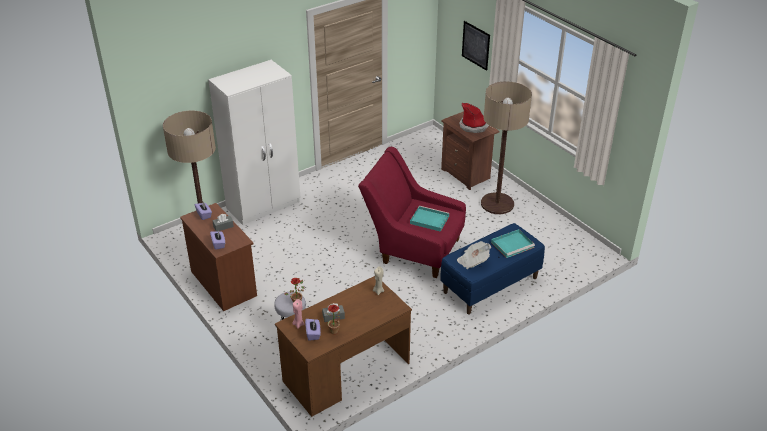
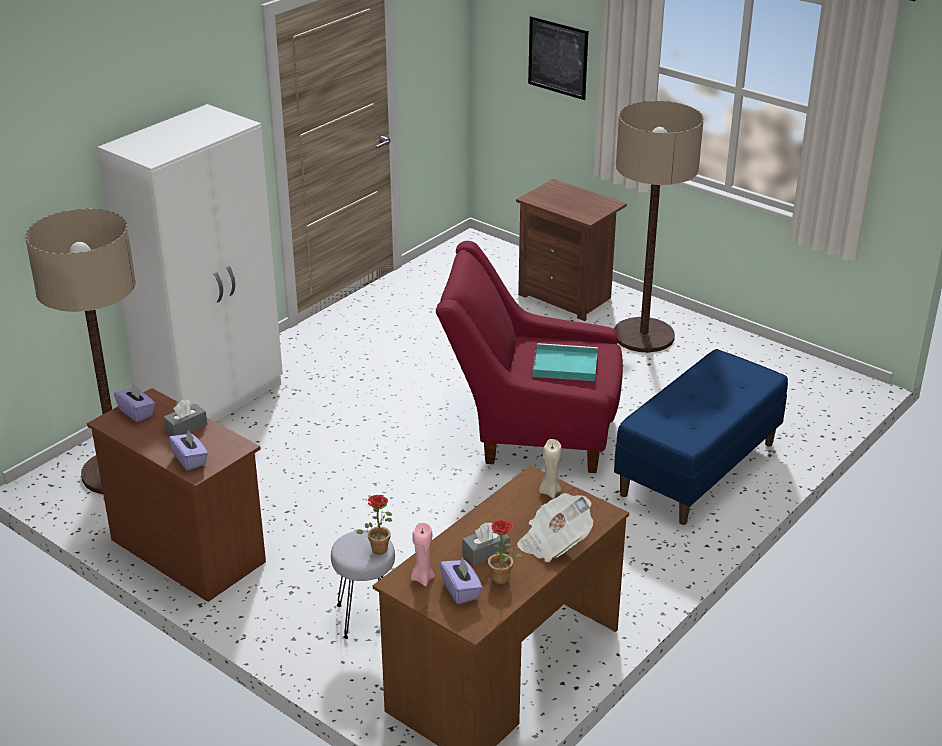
camera: 15 degrees left, 5 degrees down
(473, 126) = (578, 202): hat -> none
(473, 261) = (678, 422): newspaper -> newspaper (554, 542)
(513, 244) = (733, 383): turquoise tray -> none

